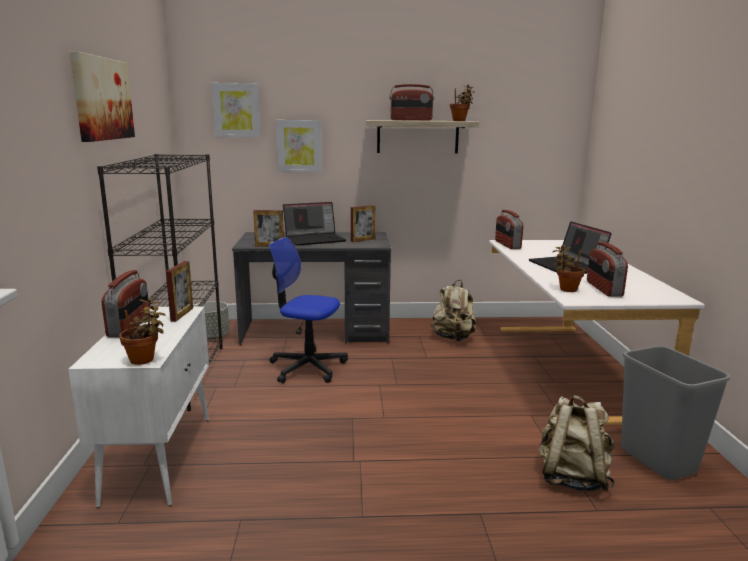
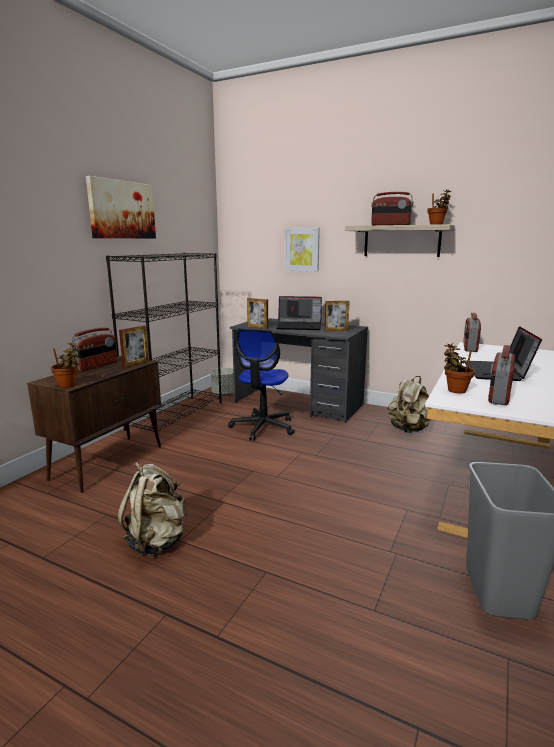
camera: 30 degrees right, 0 degrees up
(159, 457) = (109, 462): white cabinet -> brown cabinet
(236, 110) = (258, 221): picture -> none
(307, 367) = (263, 427): office chair -> office chair turned 120 degrees counterclockwise
(572, 478) = (383, 574): beige backpack -> beige backpack (157, 541)

